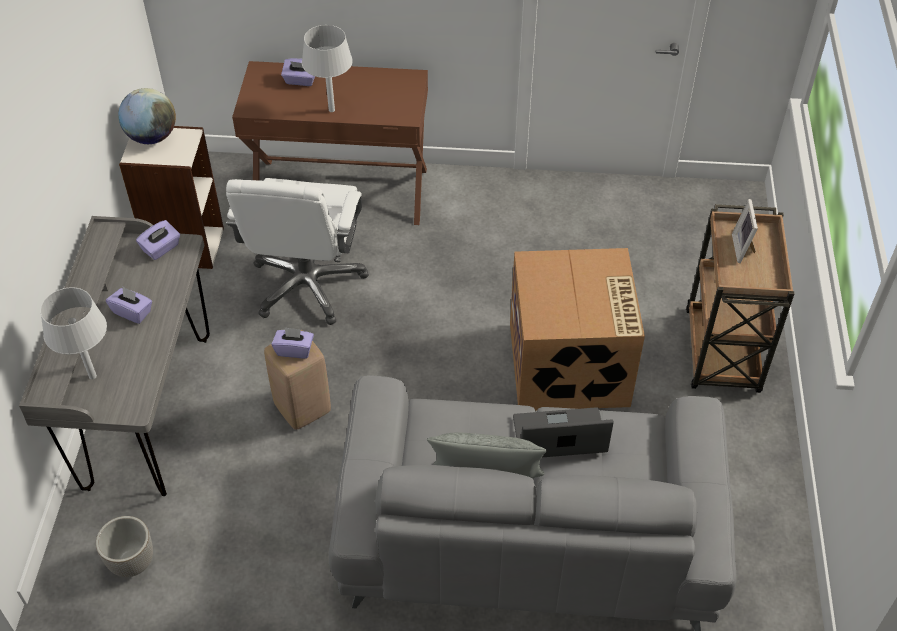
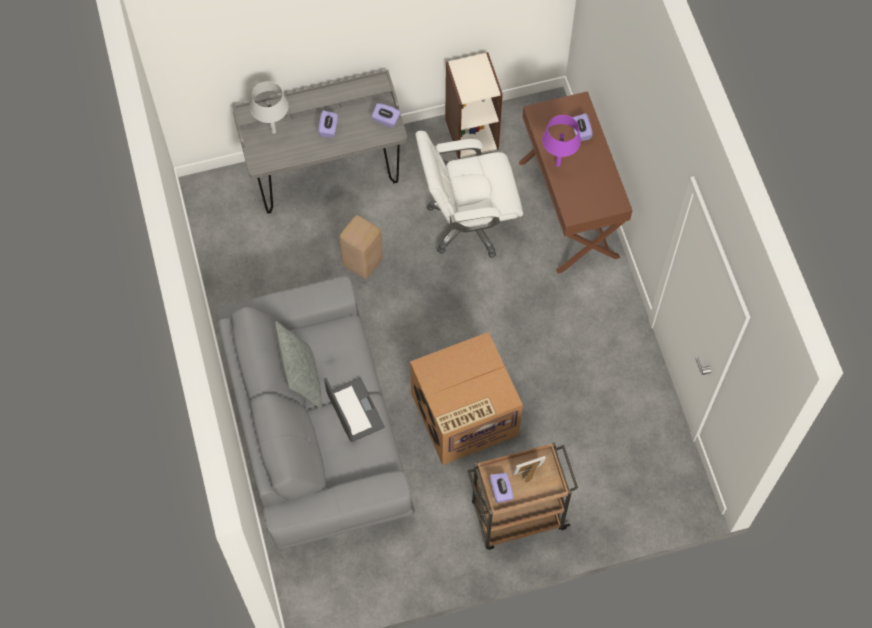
camera: 70 degrees right, 15 degrees up
(131, 562) = (220, 216): planter -> none
(152, 137) = (479, 68): globe -> none
(294, 350) = (360, 232): purple tissue box -> purple tissue box (501, 491)
(332, 110) = (558, 164): grey table lamp -> purple table lamp

